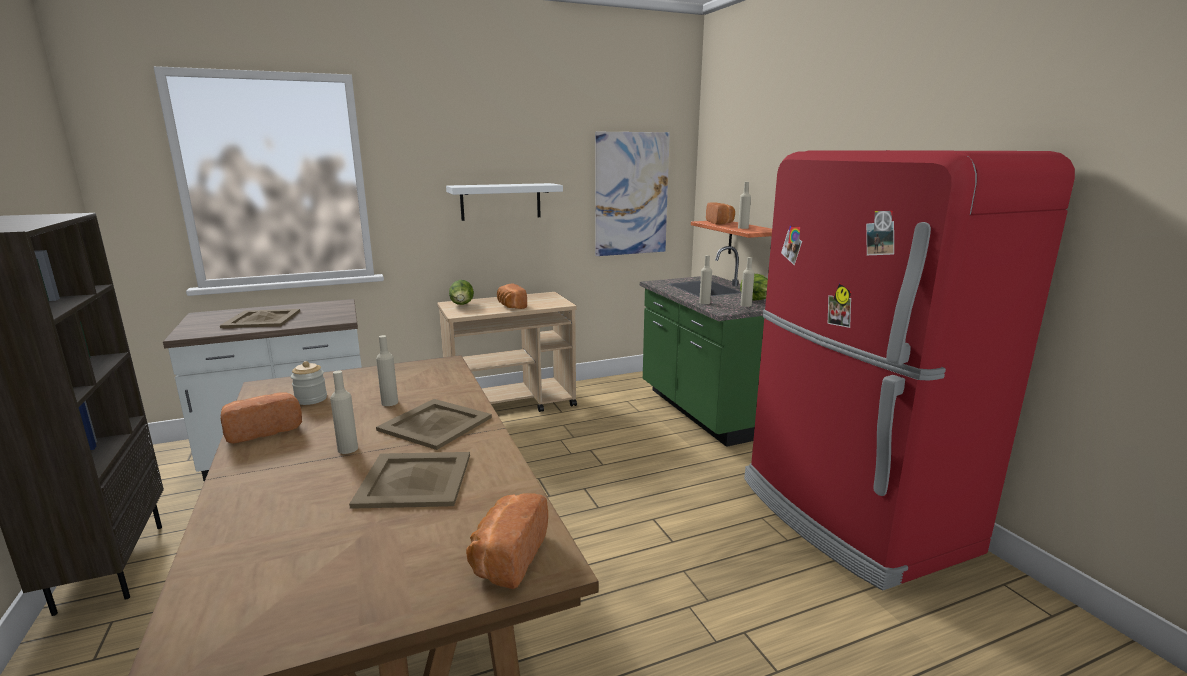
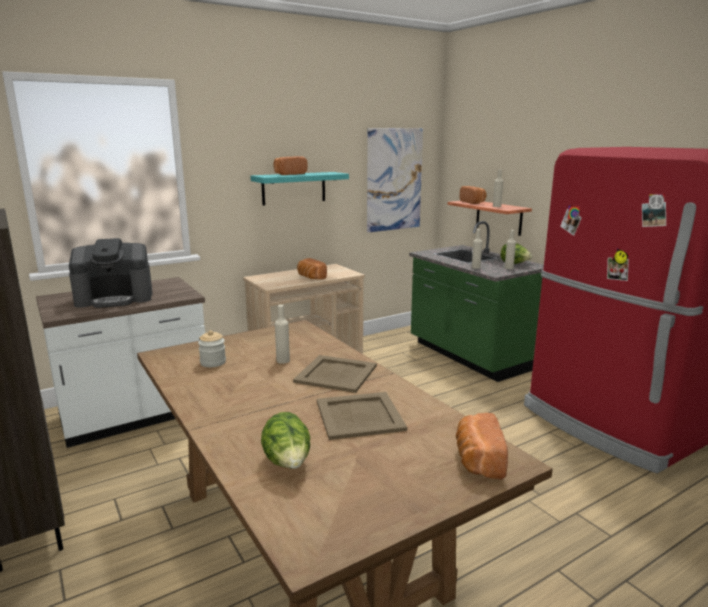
camera: 10 degrees left, 0 degrees up
(263, 319) = (115, 298): beige tray -> coffee machine
(263, 430) = (197, 389): bread -> bread (289, 174)
(348, 449) = (283, 398): beige bottle -> none
(462, 305) = (268, 278): lettuce -> lettuce (288, 463)
(501, 201) = (294, 188): white shelf -> turquoise shelf

